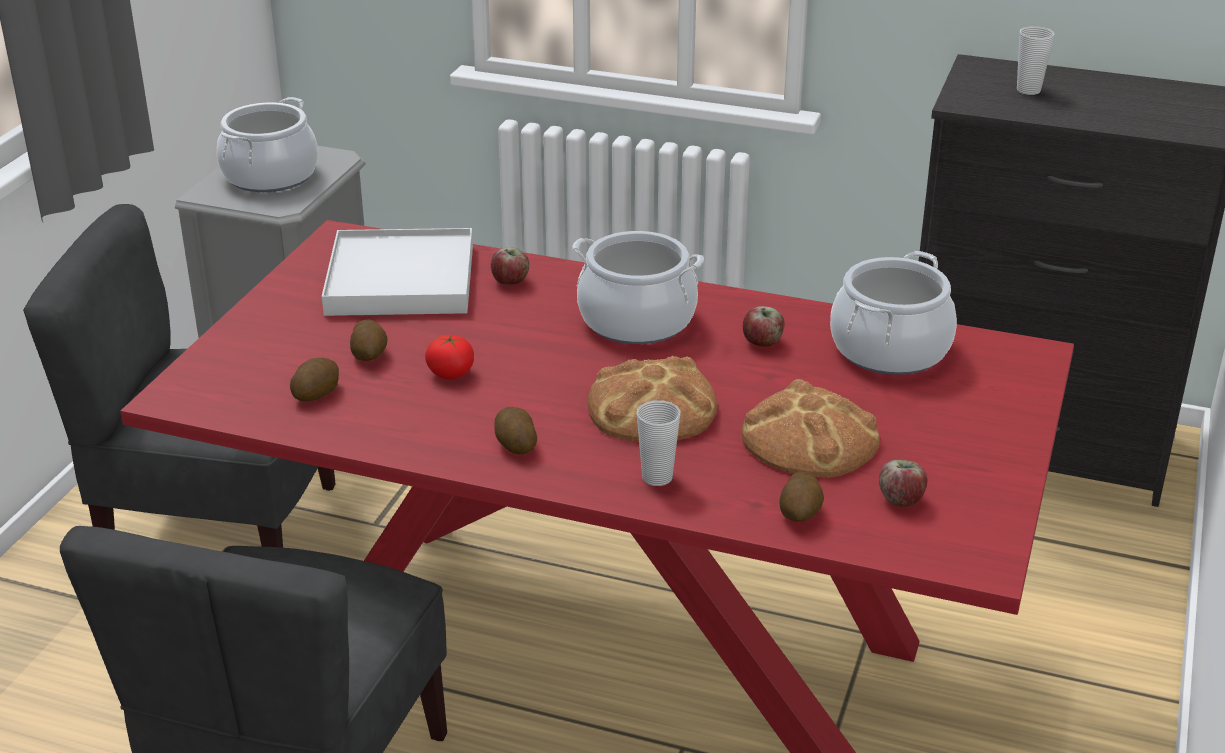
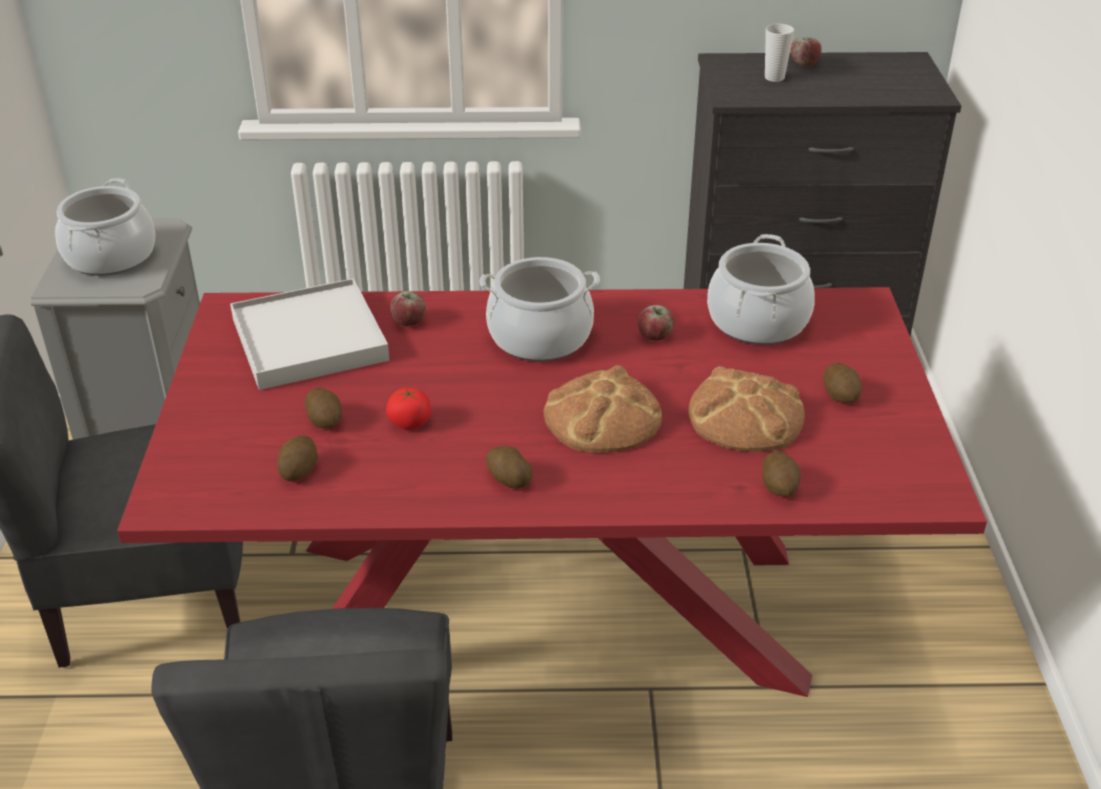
camera: 20 degrees left, 5 degrees up
(657, 477) = (646, 482): cup -> none
(901, 499) = (848, 455): apple -> apple (804, 63)
(935, 440) = (841, 395): none -> potato

